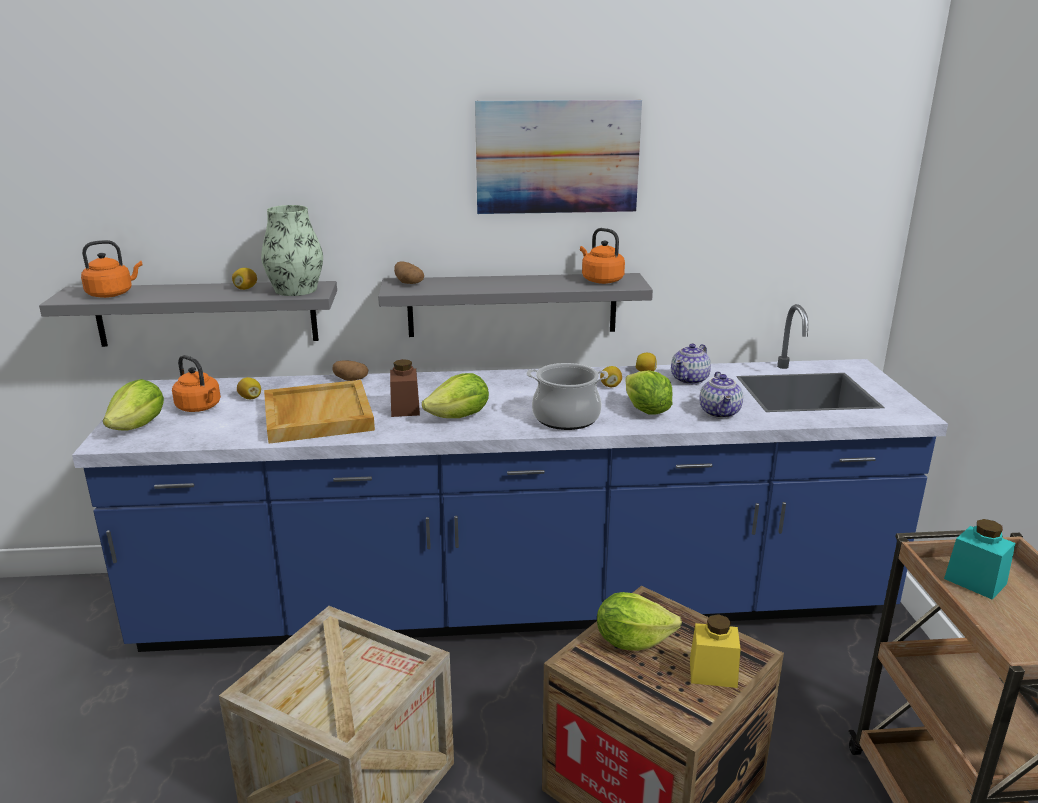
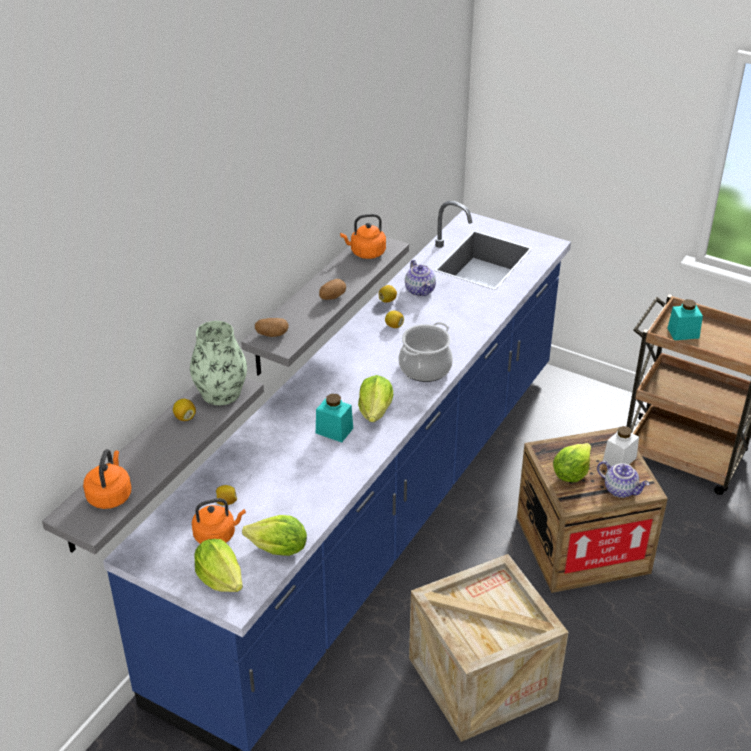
camera: 55 degrees left, 15 degrees up
(317, 415) = (301, 477): beige tray -> none
(350, 379) = (246, 437): potato -> potato (332, 297)
(405, 408) = (334, 430): brown jar -> turquoise jar
(557, 157) = (325, 176): picture -> none
(646, 411) = (448, 332): lettuce -> lettuce (279, 550)
(713, 673) = (619, 459): yellow jar -> white jar
(720, 413) = (480, 306): teapot -> teapot (621, 489)

